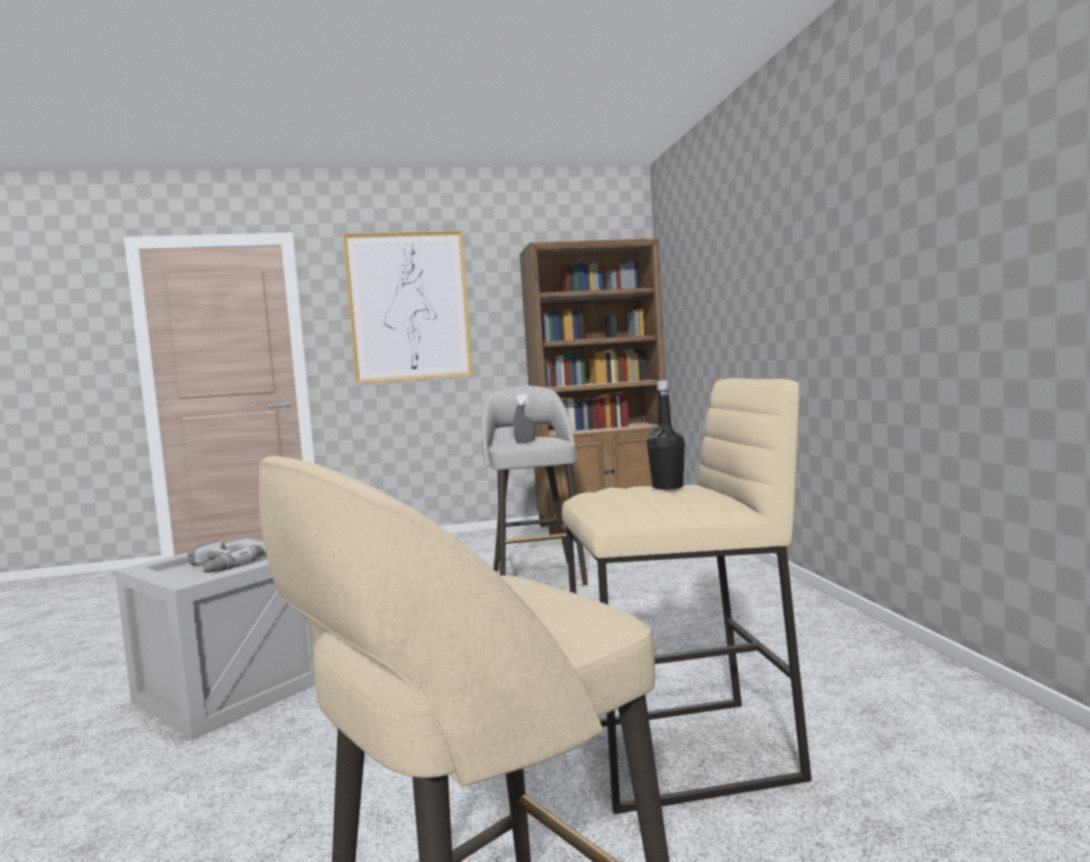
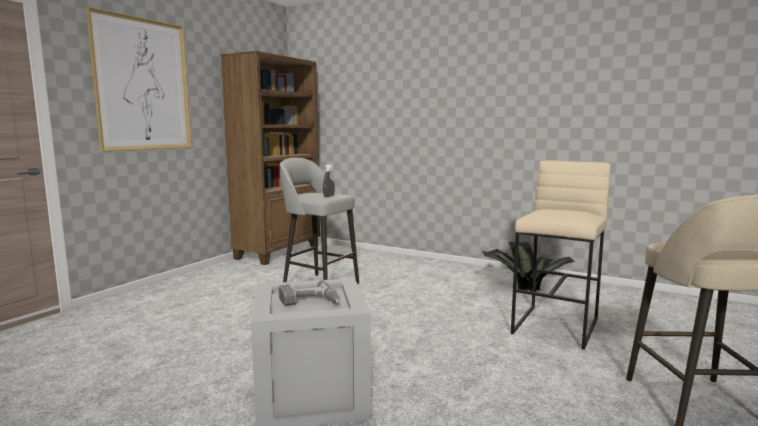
camera: 50 degrees left, 5 degrees up
(667, 487) = (560, 209): black bottle -> none
(819, 667) = (523, 288): none -> potted plant

